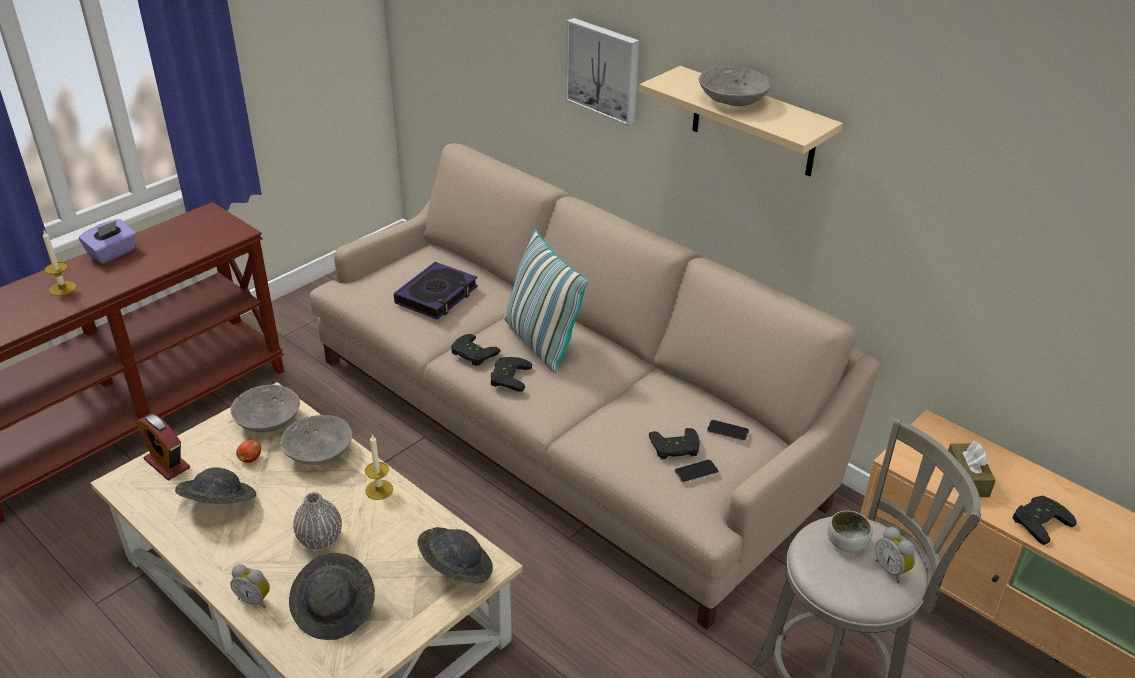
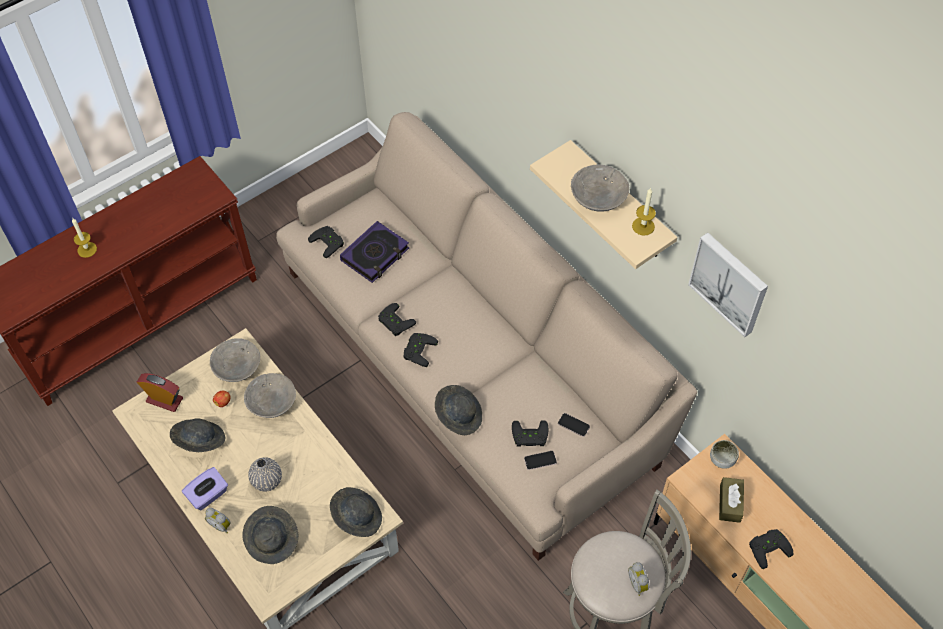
camera: 10 degrees right, 20 degrees up
(113, 253) = (123, 212): purple tissue box -> purple tissue box (208, 495)
(167, 464) = (164, 400): alarm clock -> alarm clock turned 150 degrees clockwise
(377, 289) = (329, 242): none -> black game controller
(379, 490) = (311, 442): candle -> candle (643, 226)
(540, 342) = (449, 316): pillow -> none
(575, 436) = (458, 415): none -> grey hat
(604, 70) = (517, 111): picture -> picture (730, 282)
(846, 542) = (615, 557): bowl -> bowl (722, 459)

